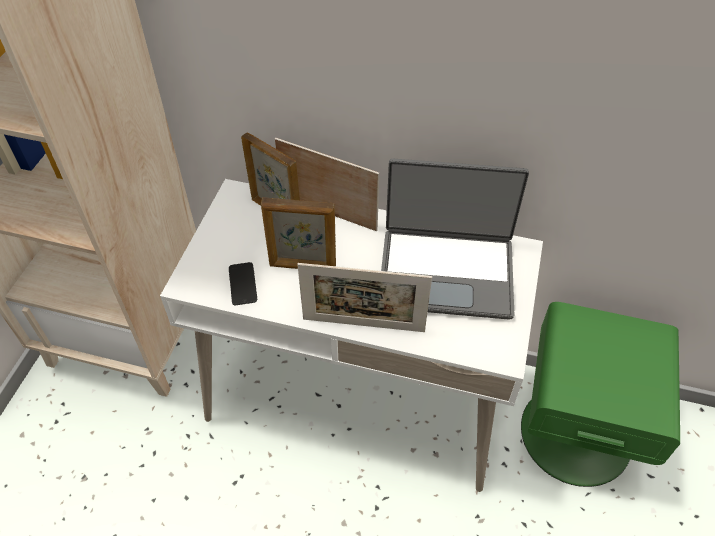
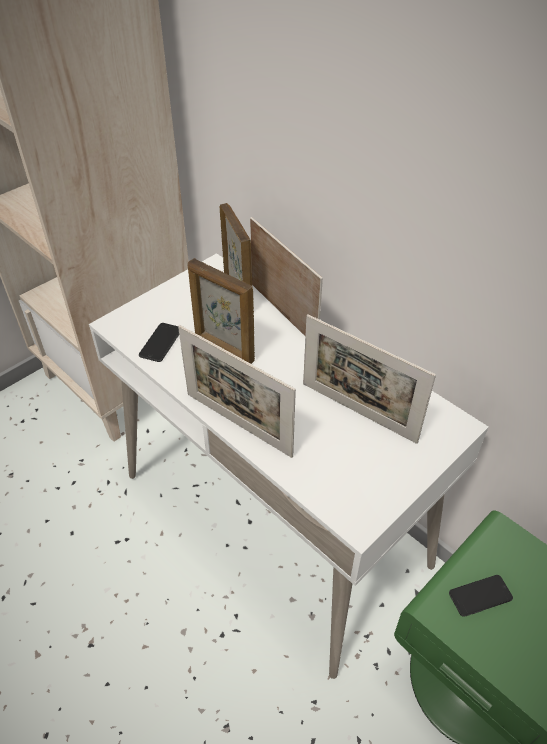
camera: 30 degrees right, 5 degrees down
(446, 272) = (358, 412): laptop -> picture frame
(582, 369) = (480, 596): none -> phone

